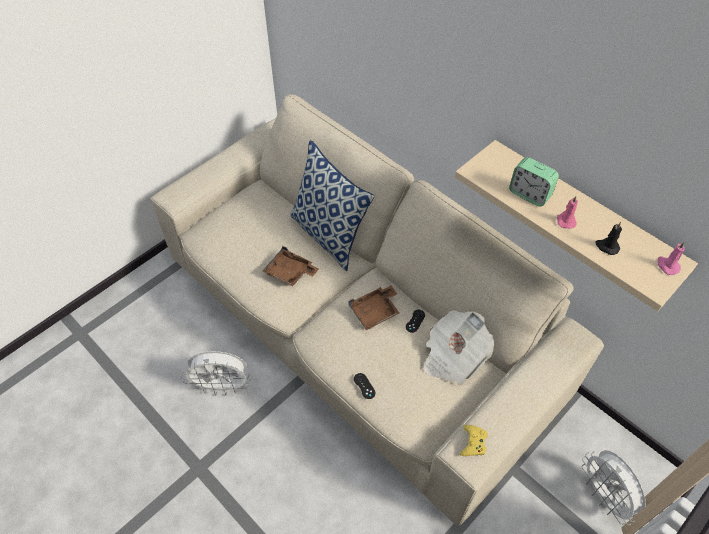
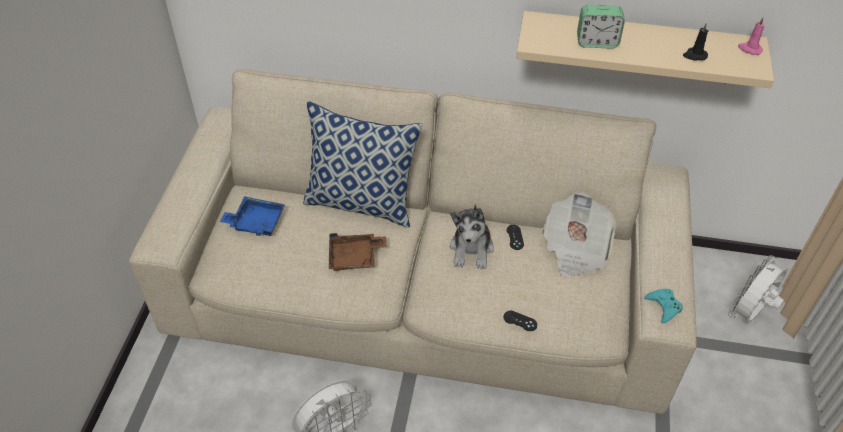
camera: 35 degrees left, 5 degrees down
(248, 212) = (256, 222): none -> blue tray
(375, 312) = (471, 249): brown tray -> plush toy
(473, 443) = (664, 307): yellow game controller -> turquoise game controller
(565, 220) = (645, 50): pink candle -> none
(604, 496) = (749, 314): white fan -> white fan turned 105 degrees clockwise

